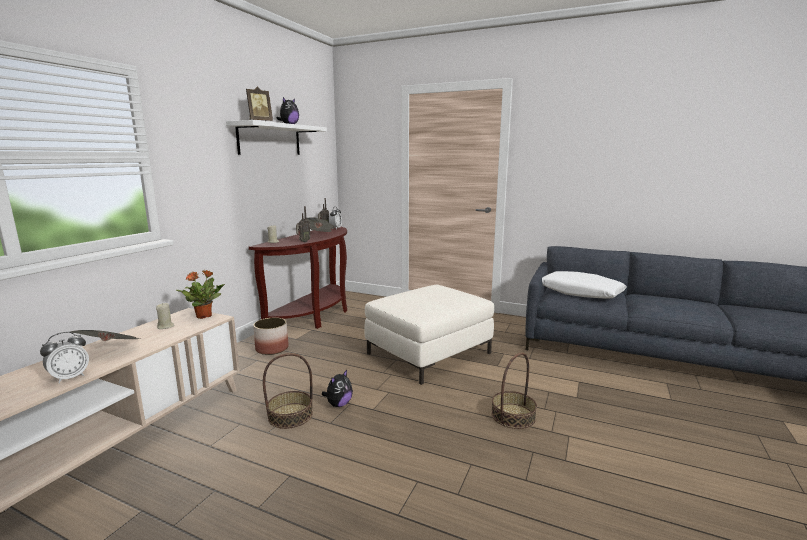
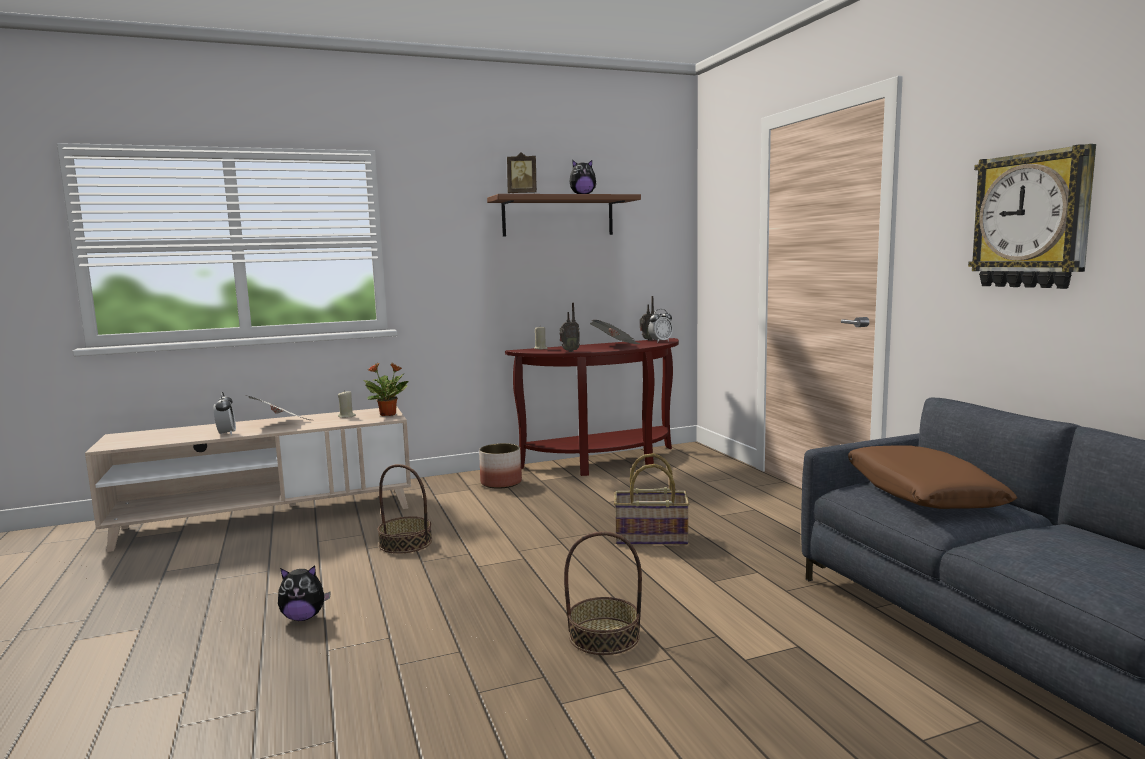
camera: 45 degrees right, 5 degrees down
(70, 377) = (226, 434): alarm clock -> alarm clock turned 105 degrees counterclockwise
(270, 140) = (558, 216): white shelf -> brown shelf
(338, 404) = (458, 550): plush toy -> plush toy (304, 617)
(428, 353) = (650, 538): white ottoman -> basket
(580, 293) = (921, 493): white pillow -> brown pillow
(592, 160) = (1032, 221): none -> wall clock

